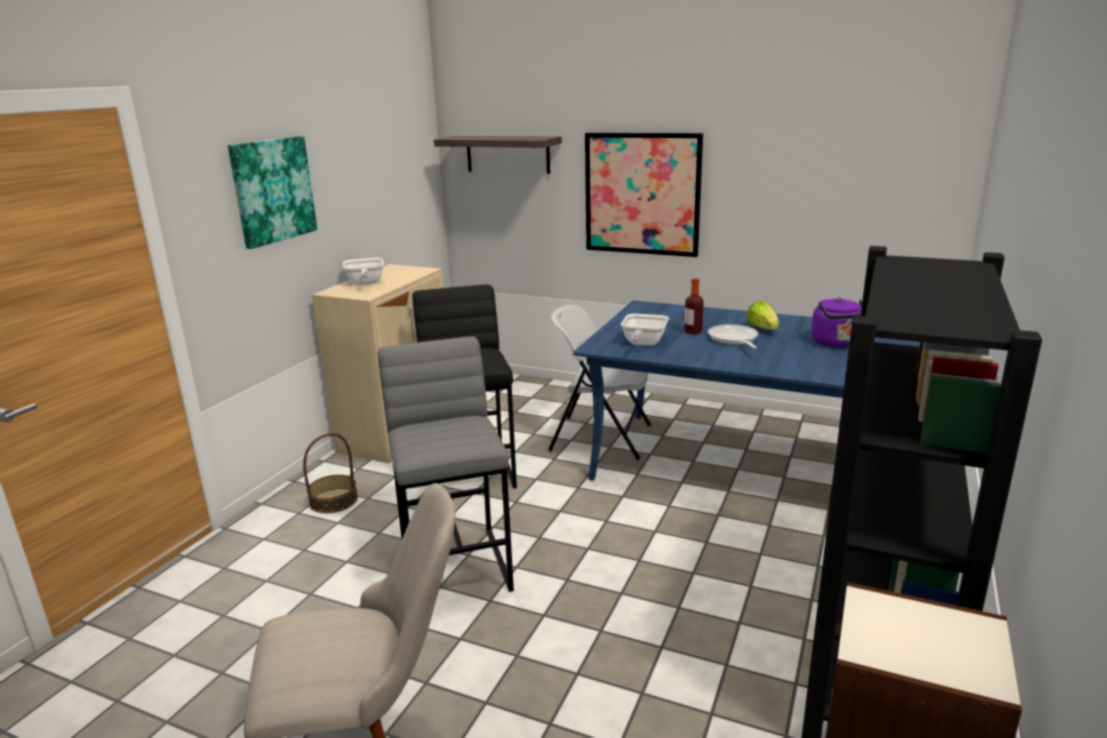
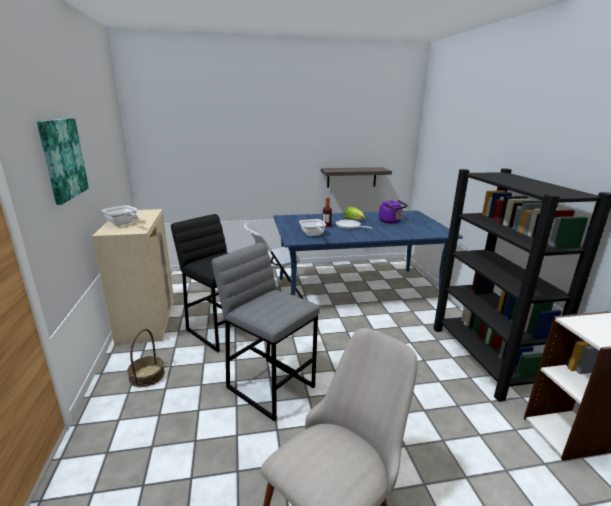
camera: 35 degrees left, 0 degrees up
(507, 154) = (177, 136): shelf -> shelf (351, 177)
(642, 194) = (264, 157): picture -> none

